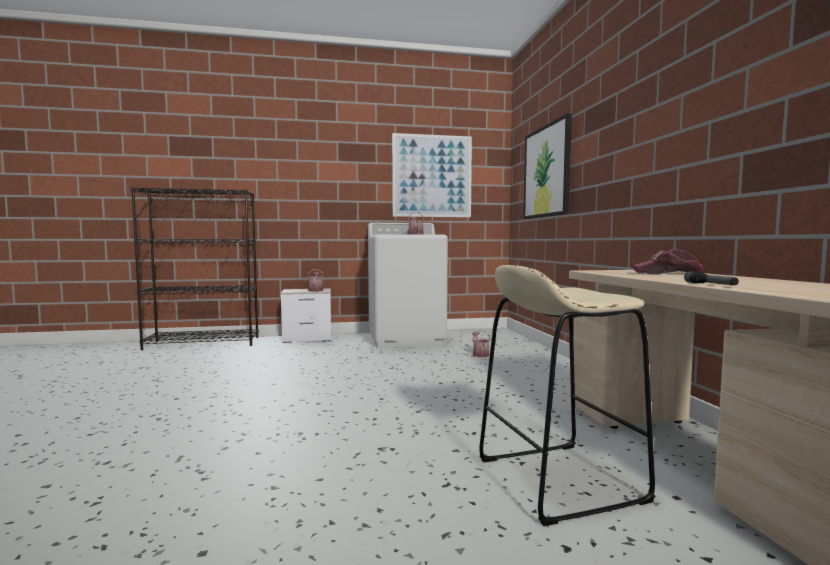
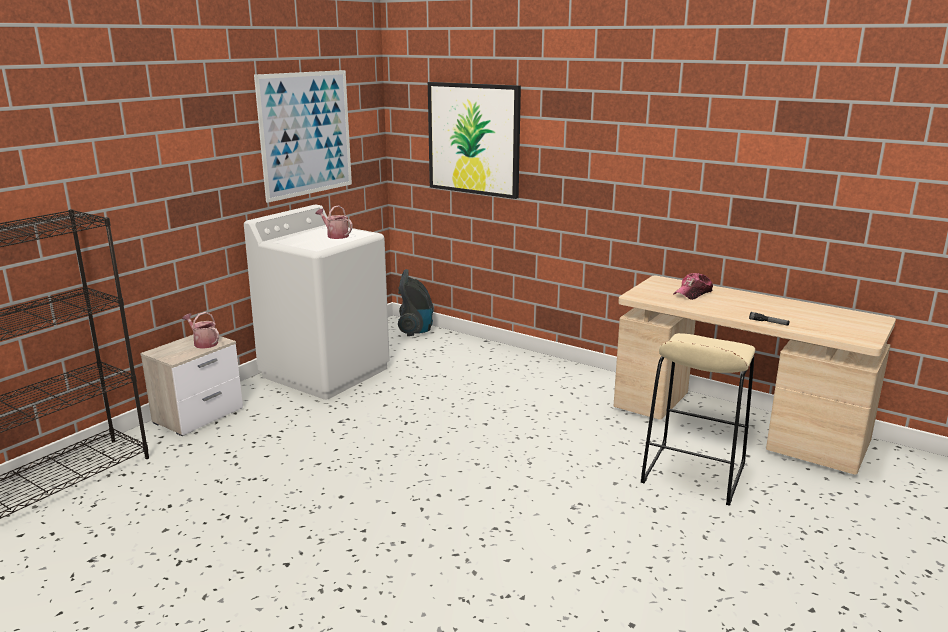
camera: 45 degrees left, 15 degrees up
(480, 354) = (446, 370): watering can -> none
(506, 335) = (416, 330): none -> vacuum cleaner

